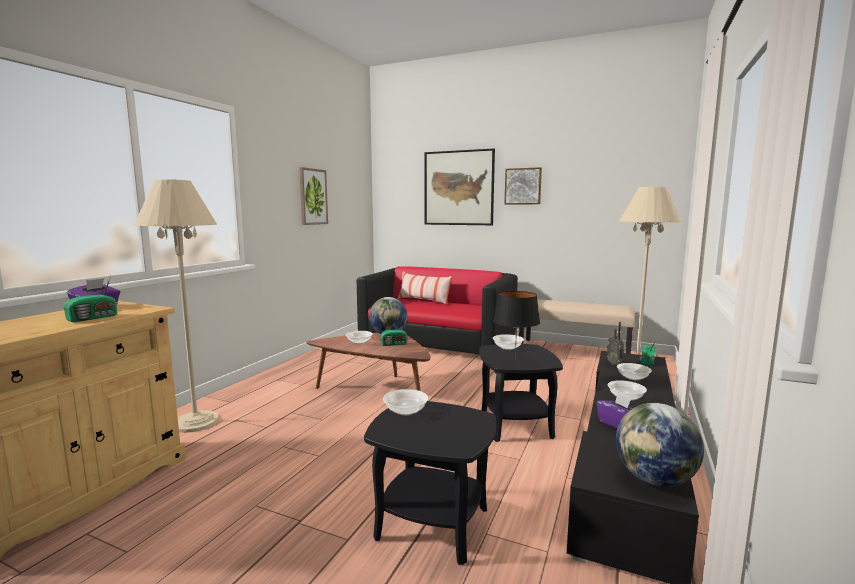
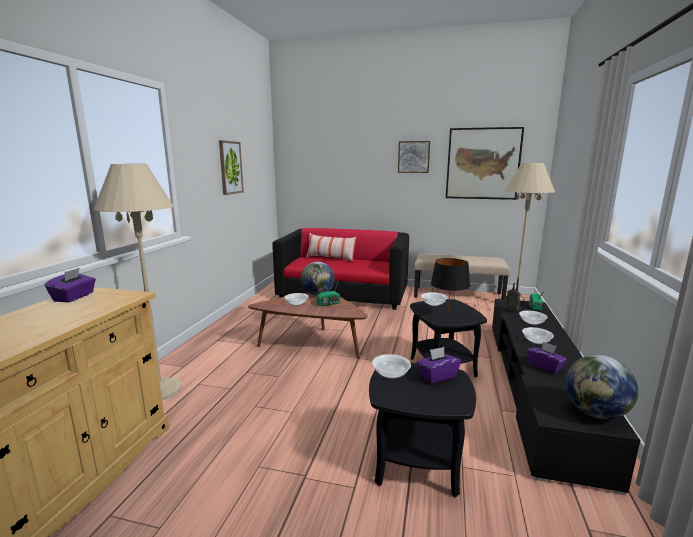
camera: 10 degrees left, 5 degrees up
(94, 318) = (86, 310): radio -> none
(458, 188) = (356, 157): picture -> picture (483, 164)
(458, 417) = (437, 376): none -> purple tissue box

